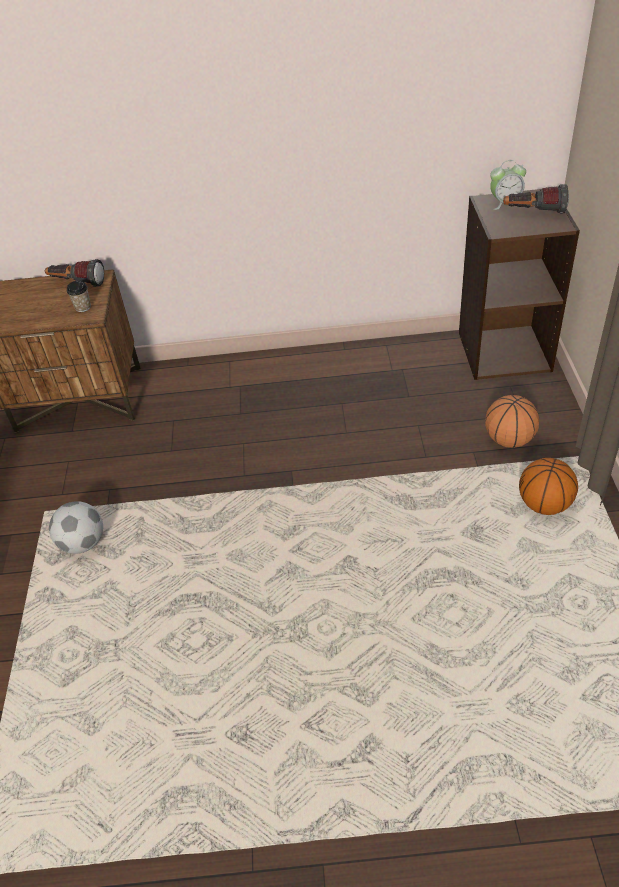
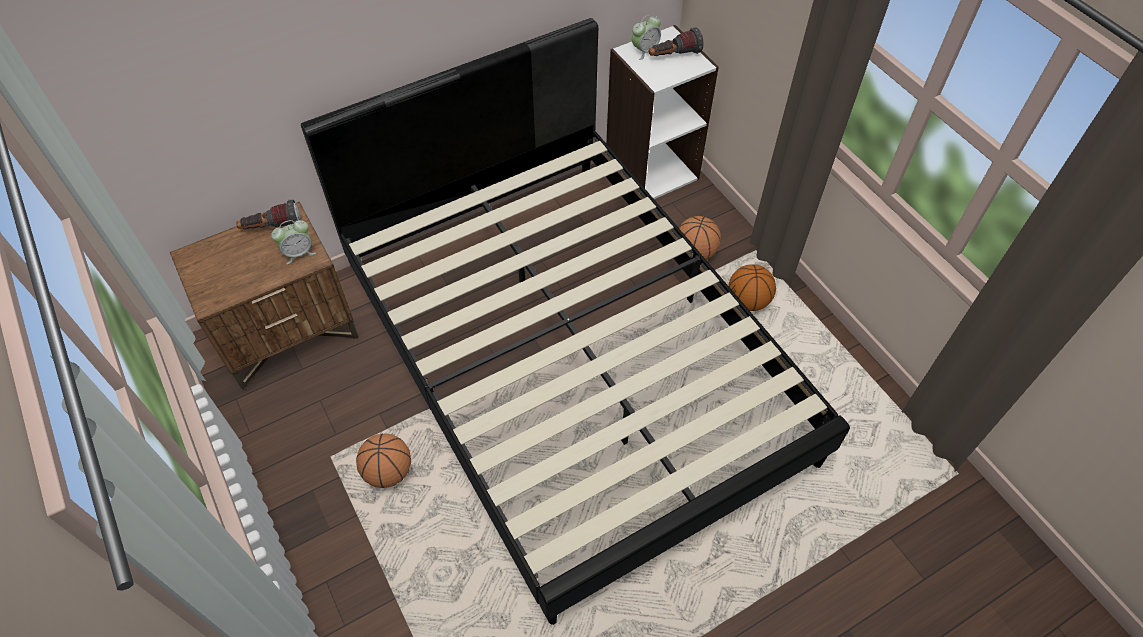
camera: 30 degrees left, 10 degrees up
(83, 307) = (298, 253): cup -> alarm clock
(83, 543) = (388, 472): football -> basketball
(316, 501) = (572, 360): none -> black bed
(504, 351) = (651, 170): brown bookcase -> white bookcase

